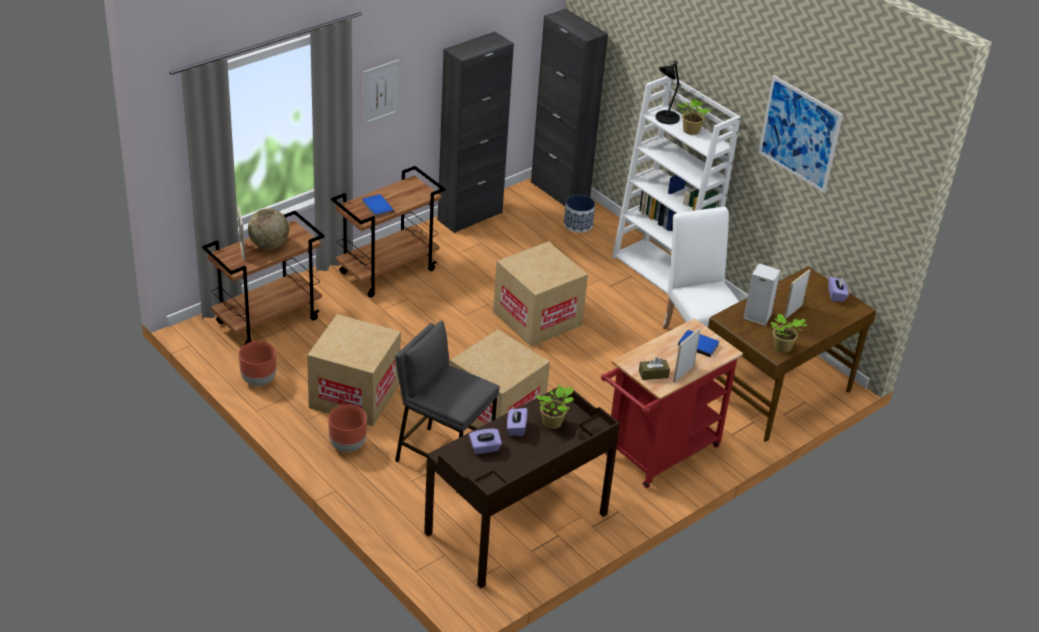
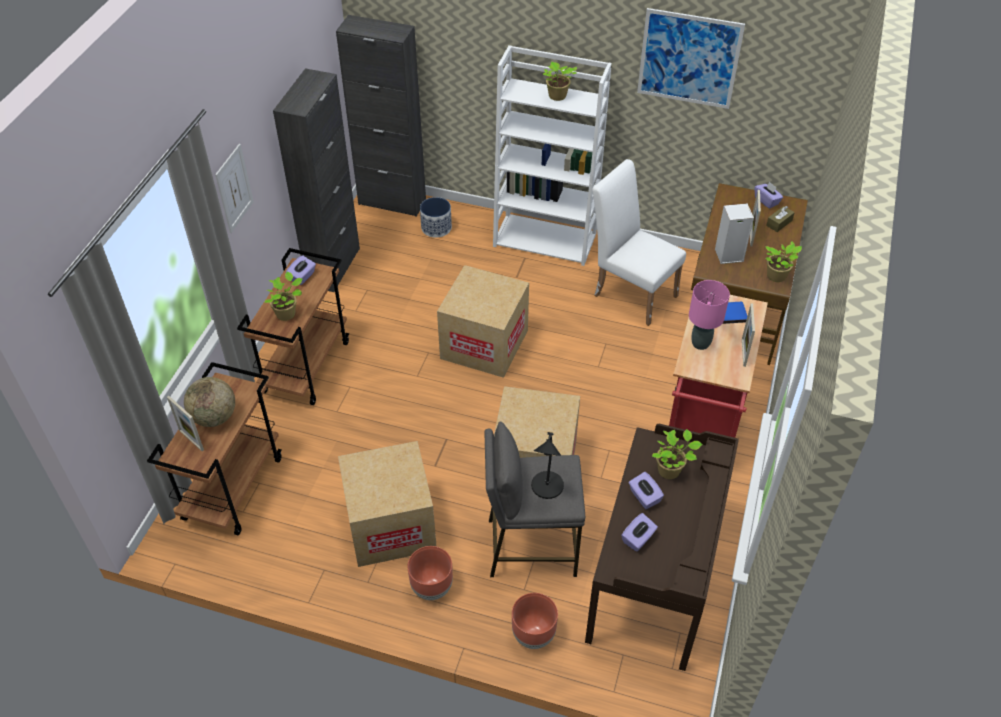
camera: 30 degrees left, 10 degrees up
(258, 380) = (281, 565): brown planter -> brown planter (533, 635)
(376, 207) = (287, 314): blue book -> potted plant
(409, 189) = (302, 276): none -> purple tissue box
(653, 374) = (721, 368): brown tissue box -> brown tissue box (779, 223)
(655, 352) = (700, 343): none -> pink table lamp
(666, 118) = (524, 92): black table lamp -> black table lamp (547, 487)

